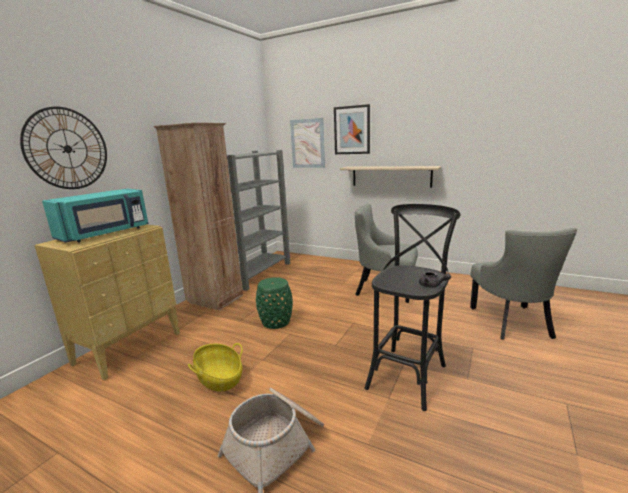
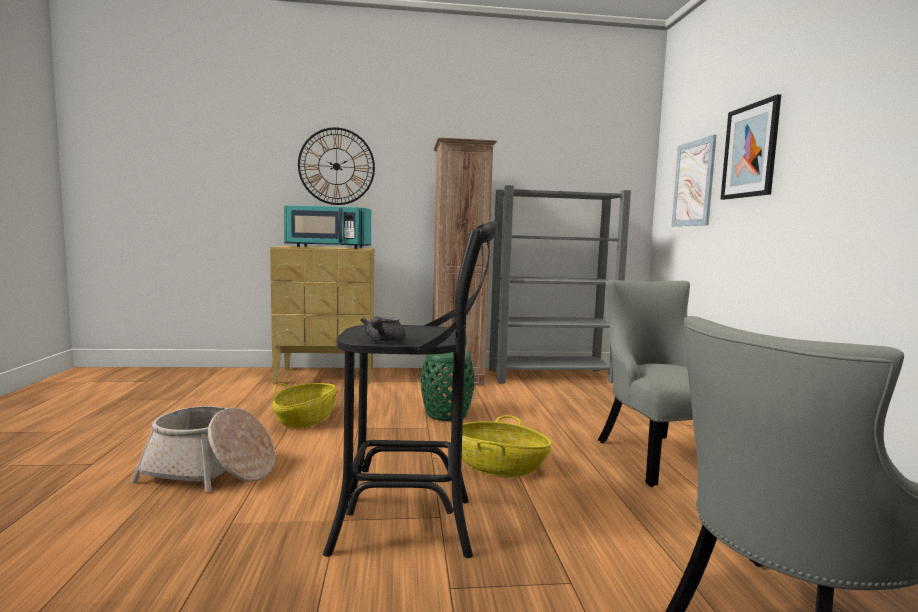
camera: 55 degrees right, 10 degrees down
(361, 329) = (498, 466): none -> basket
(391, 176) = (799, 242): shelf -> none

